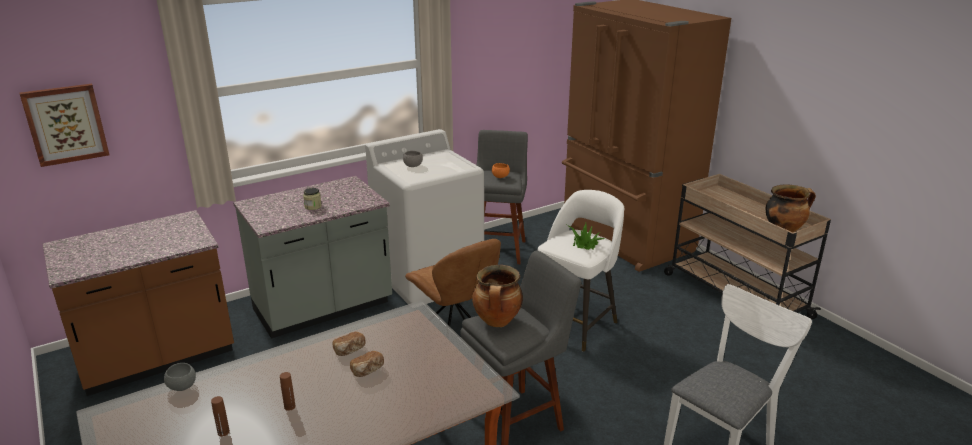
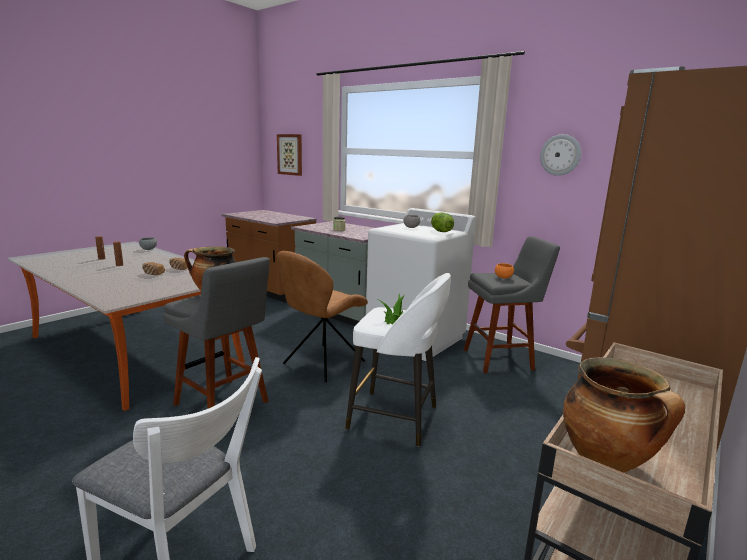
camera: 70 degrees right, 10 degrees down
(444, 158) = (440, 231): none -> lettuce
(488, 50) = (560, 155): none -> wall clock

